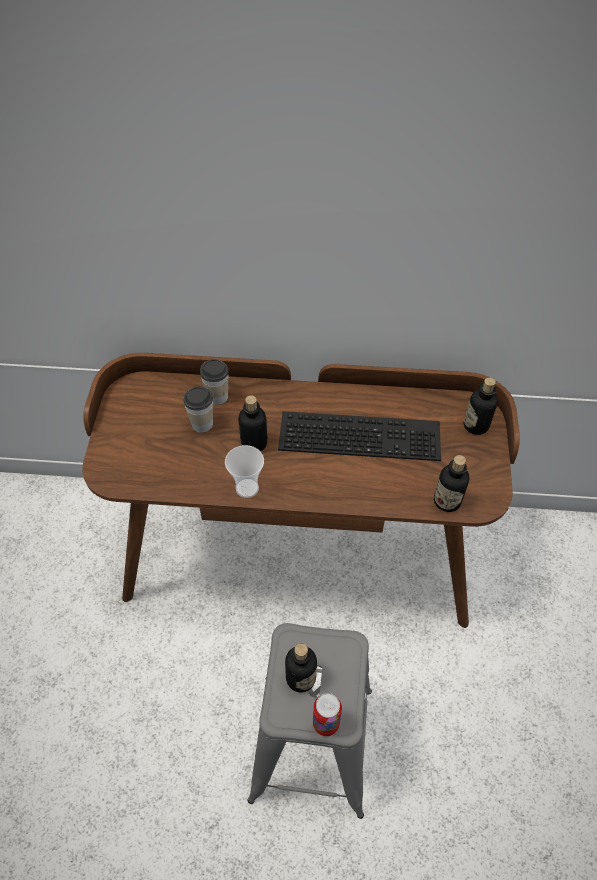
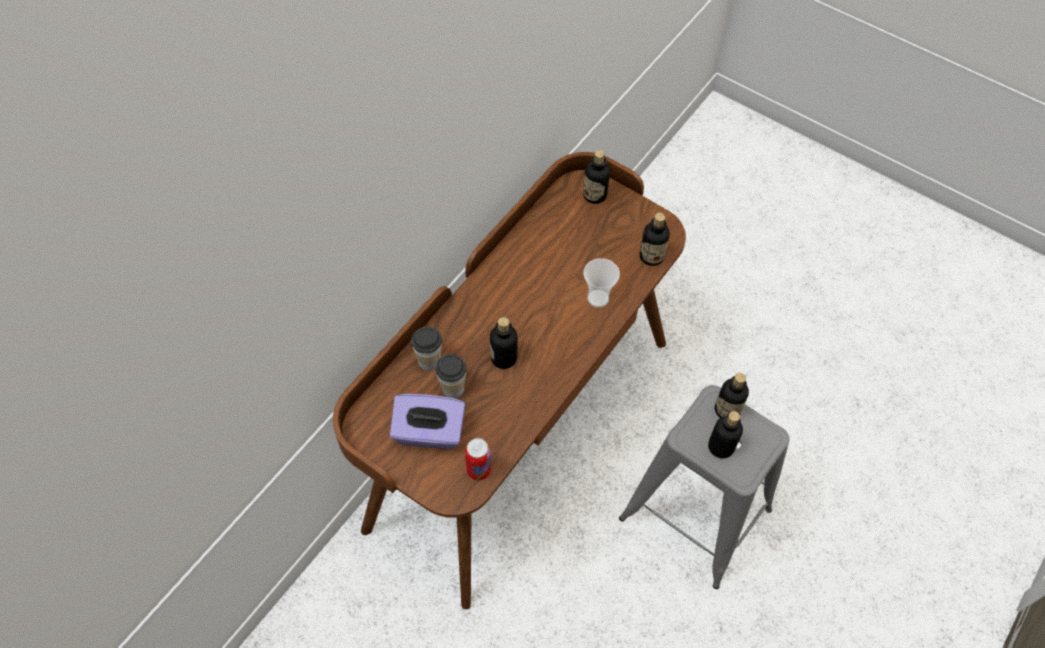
camera: 60 degrees left, 5 degrees up
(151, 429) = (429, 433): none -> purple tissue box
(247, 488) = (548, 387): cup -> cup (598, 298)
(326, 723) = (765, 448): can -> can (478, 470)
(345, 664) = (727, 410): none -> bottle
(361, 433) = (548, 275): keyboard -> none

